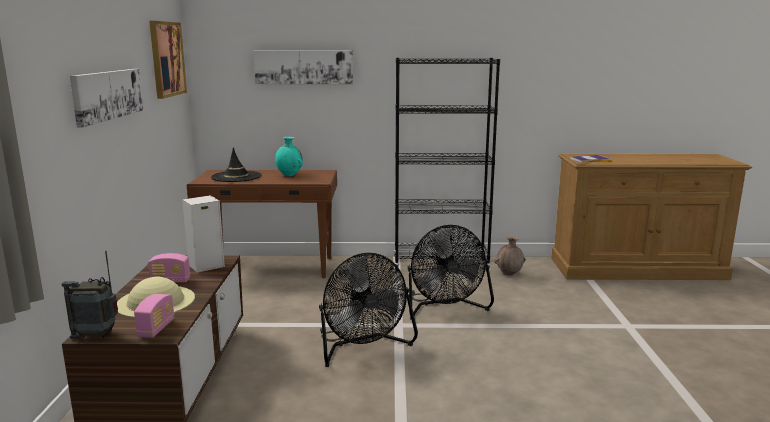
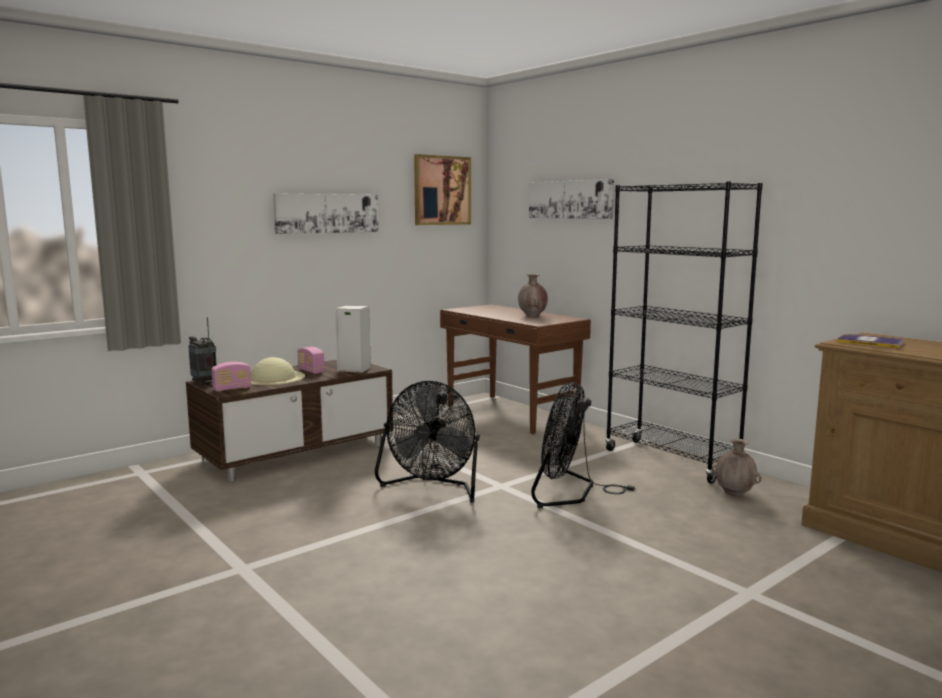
camera: 50 degrees right, 5 degrees down
(236, 177) = (489, 311): black hat -> none
(289, 175) = (532, 316): turquoise vase -> brown vase
(441, 308) = (573, 490): black fan -> black fan turned 75 degrees clockwise

